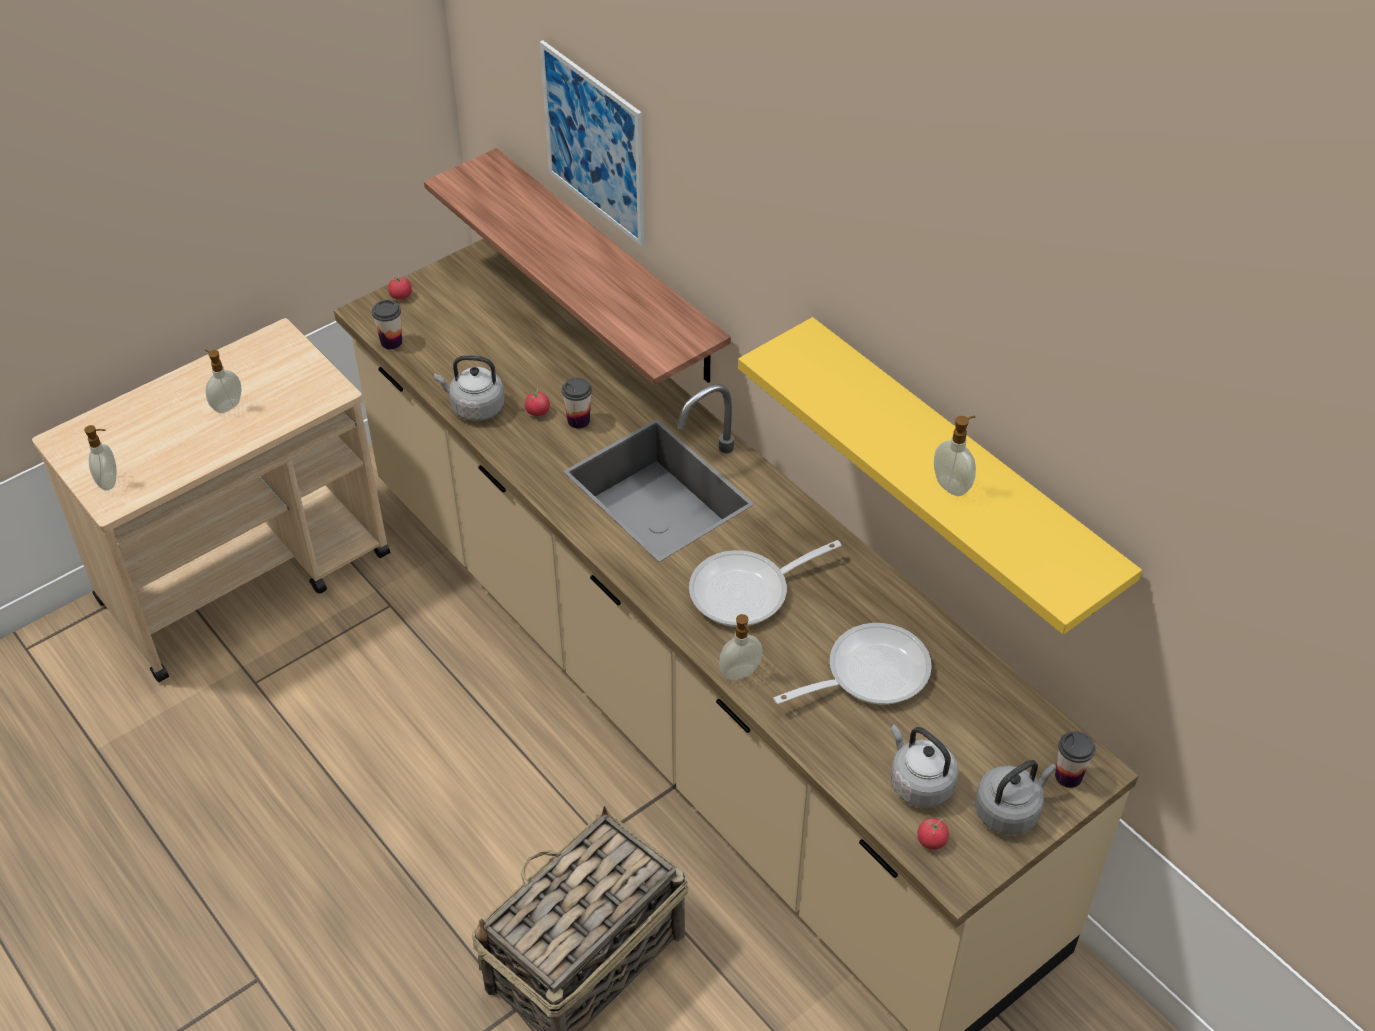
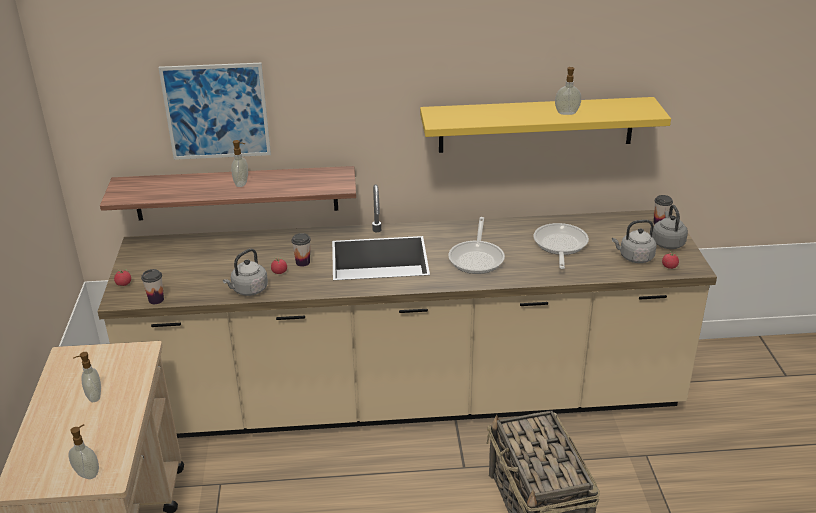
camera: 55 degrees left, 15 degrees down
(741, 673) = (526, 278): soap dispenser -> soap dispenser (242, 183)

